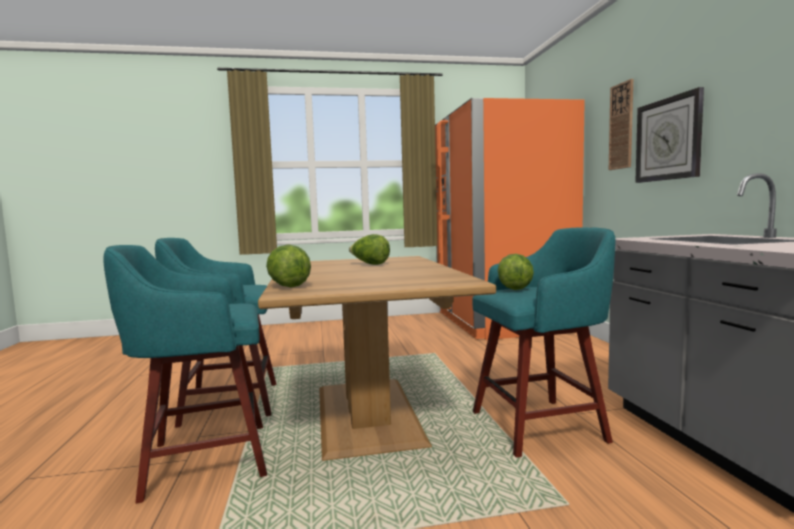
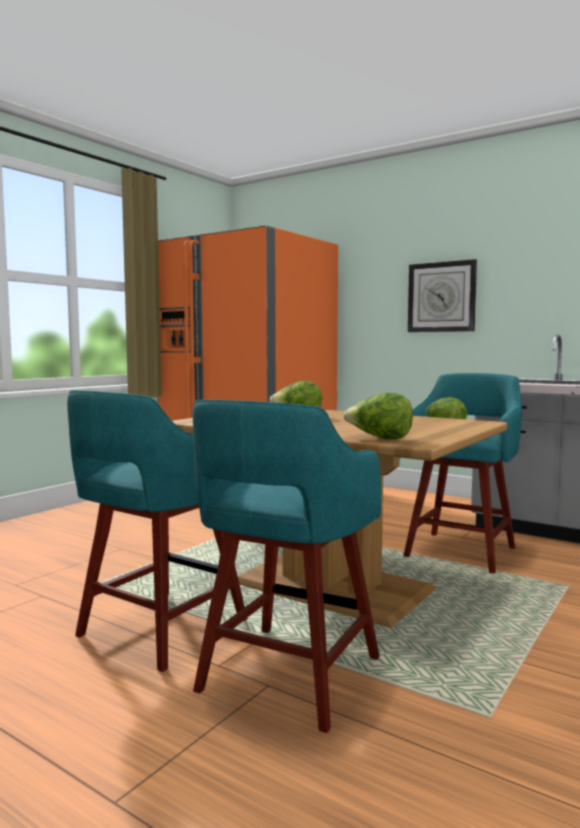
camera: 45 degrees left, 0 degrees up
(621, 126) = (386, 278): wall clock -> none

